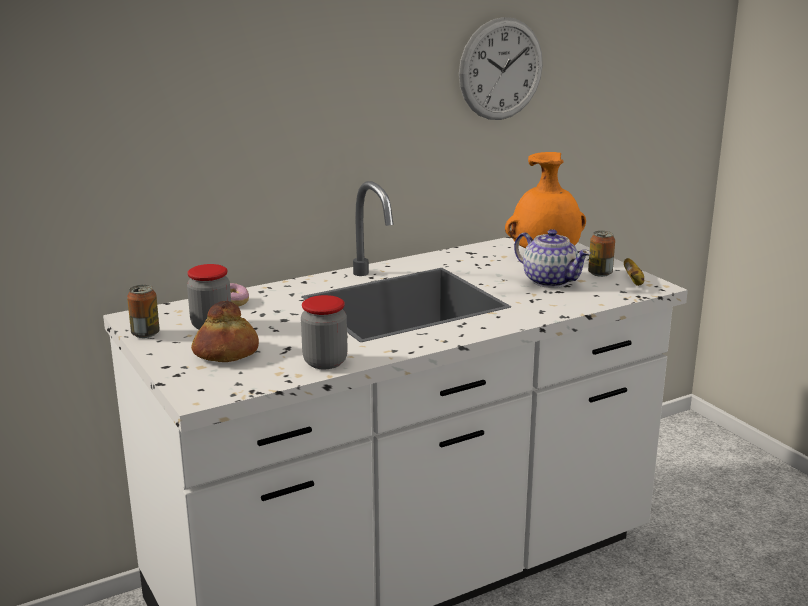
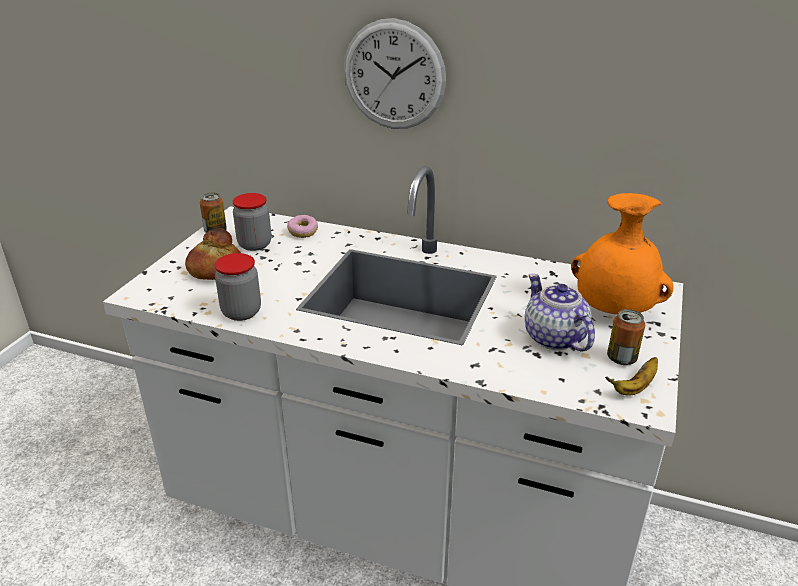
camera: 50 degrees right, 10 degrees up
(501, 69) = (651, 82): wall clock -> wall clock (394, 75)
(549, 281) = (554, 338): teapot -> teapot turned 150 degrees clockwise

